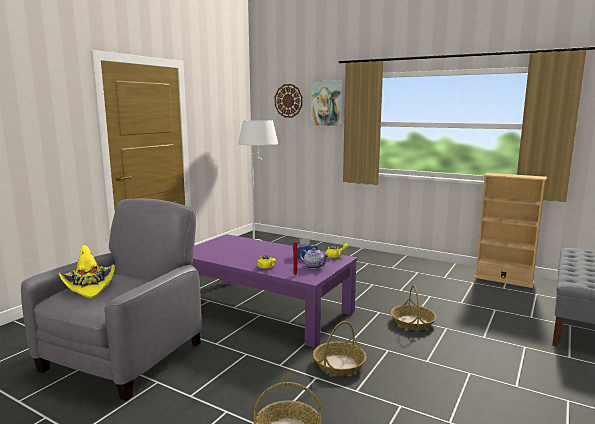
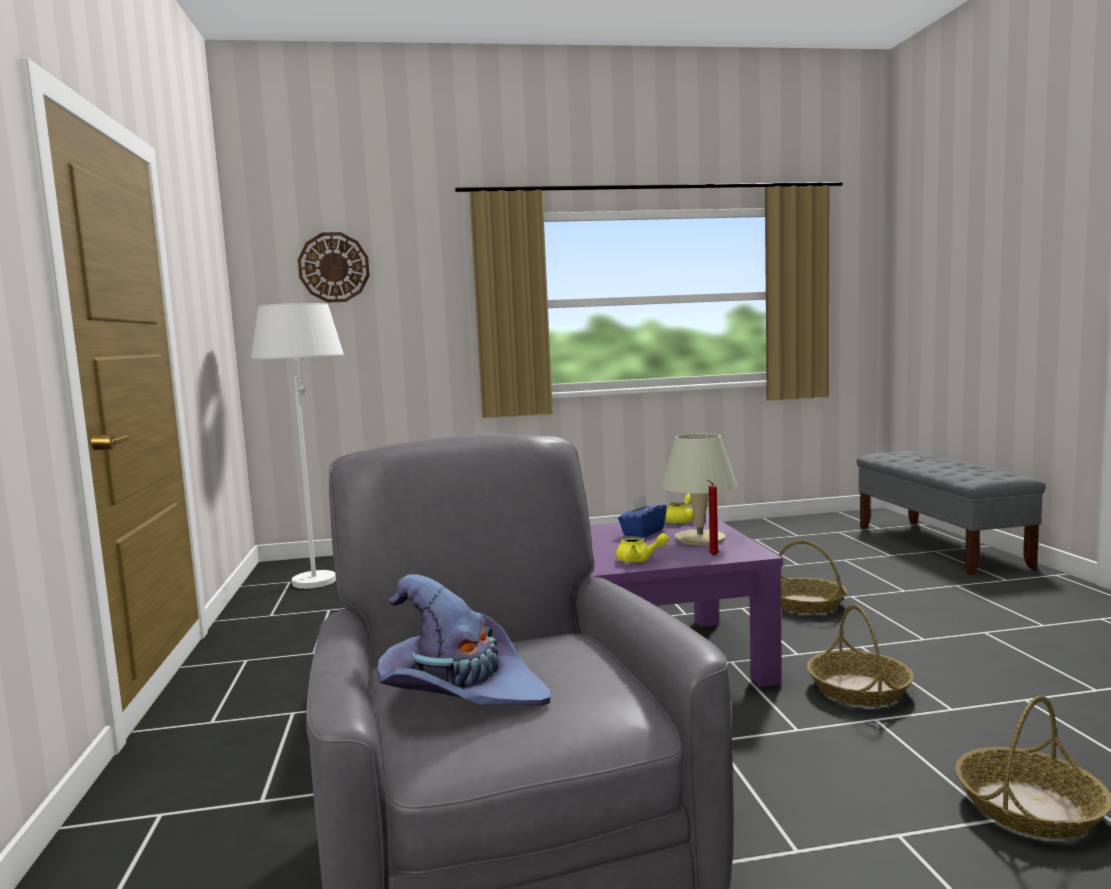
camera: 40 degrees left, 5 degrees down
(89, 286) = (460, 690): yellow hat -> purple hat
(314, 266) = (699, 539): teapot -> beige table lamp
(326, 103) = (423, 270): picture -> none
(503, 280) = (777, 527): beige bookcase -> none

